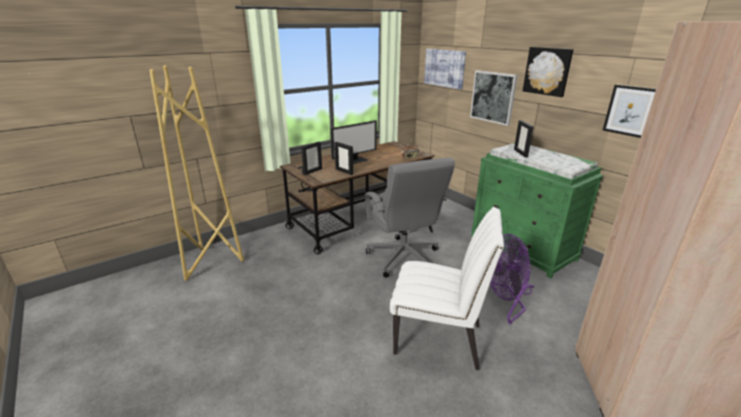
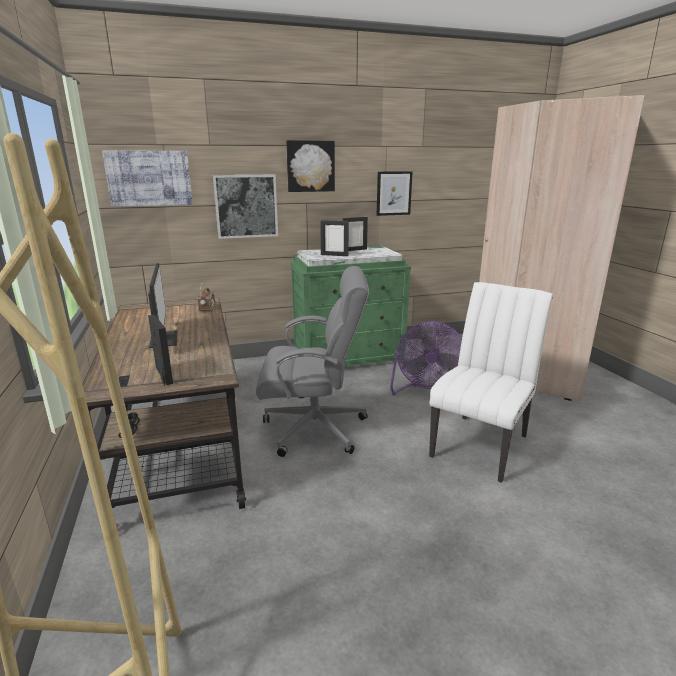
camera: 70 degrees left, 5 degrees down
(344, 171) = (202, 352): picture frame -> picture frame (354, 250)

